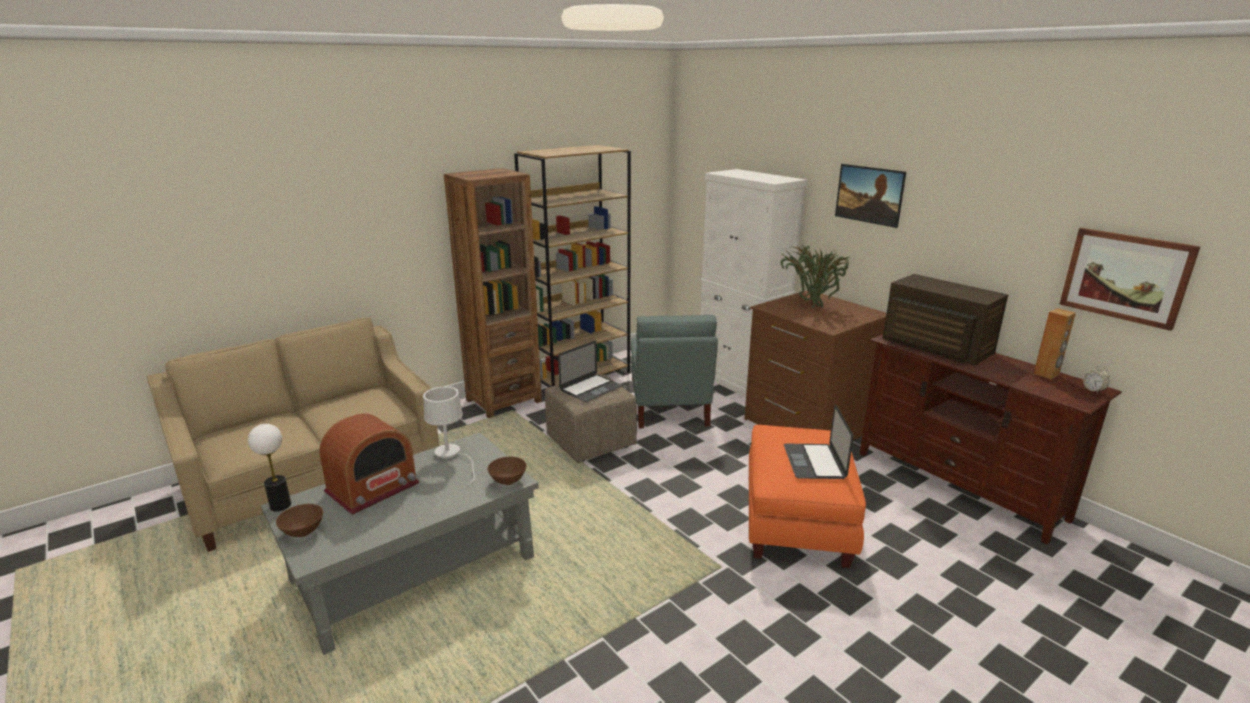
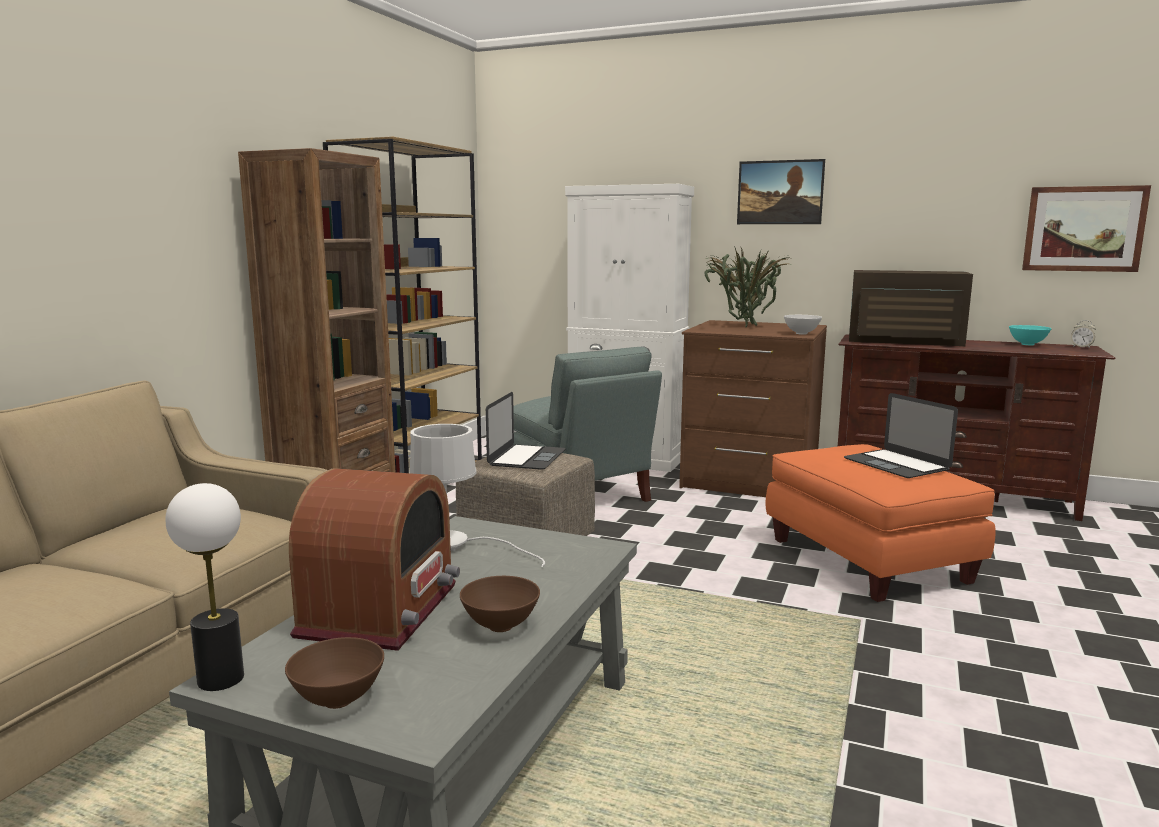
camera: 30 degrees left, 10 degrees down
(507, 481) = (593, 552): brown bowl -> brown bowl (499, 626)
(837, 326) = (802, 333): none -> white bowl
(1046, 374) = (1027, 344): brown speaker -> turquoise bowl

